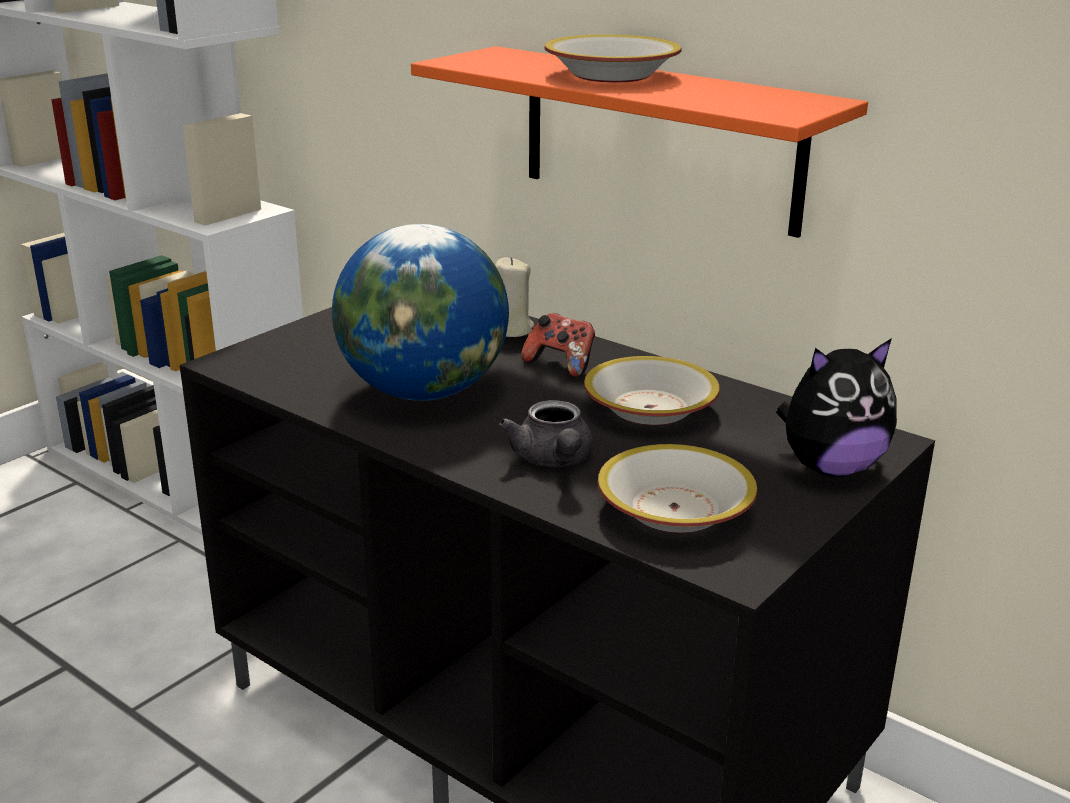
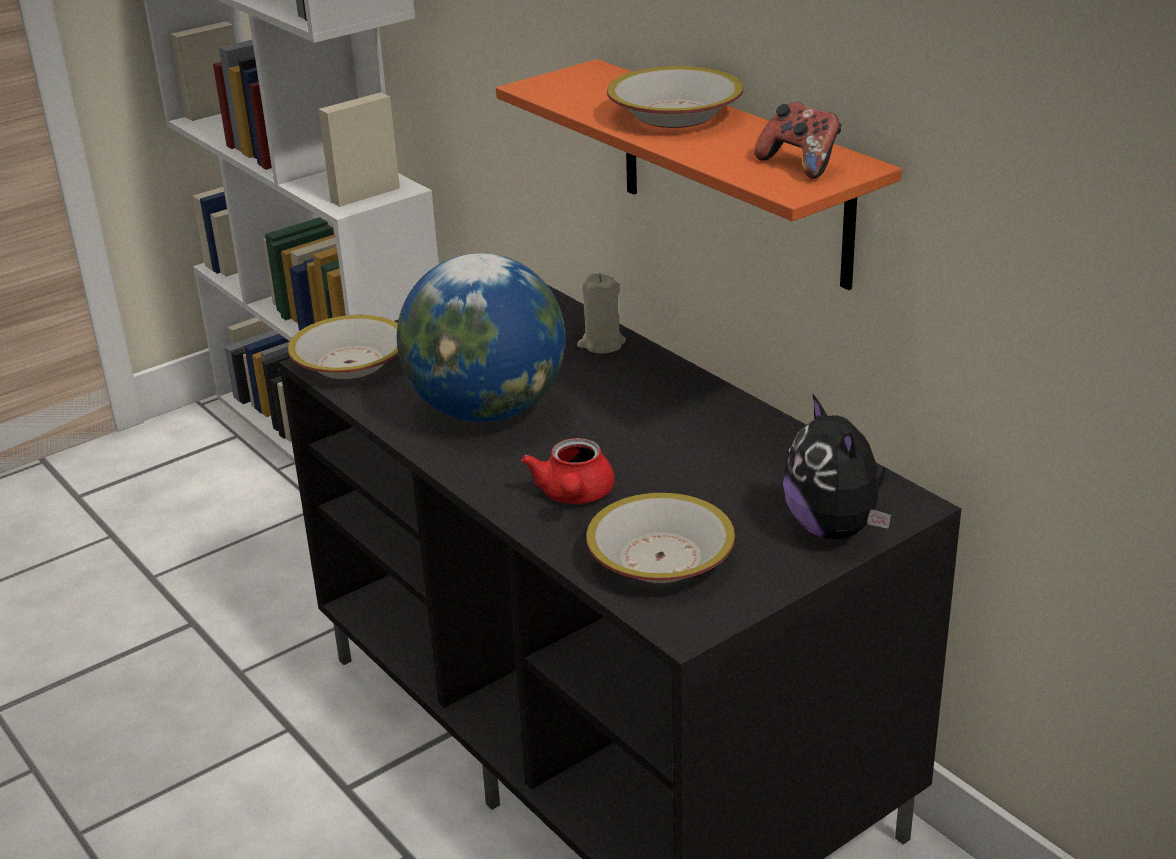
camera: 15 degrees right, 5 degrees up
(553, 460) = (574, 496): grey teapot -> red teapot
(561, 365) = (631, 389): game controller -> game controller (800, 165)
(649, 409) = (692, 448): bowl -> bowl (349, 364)
(830, 467) = (835, 529): plush toy -> plush toy turned 75 degrees clockwise

